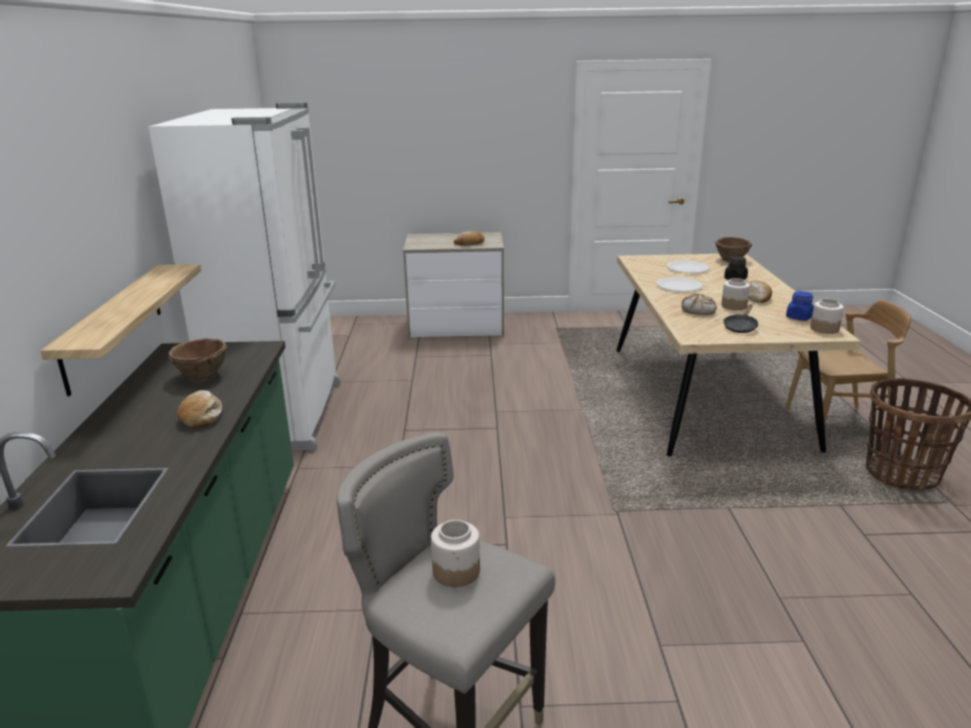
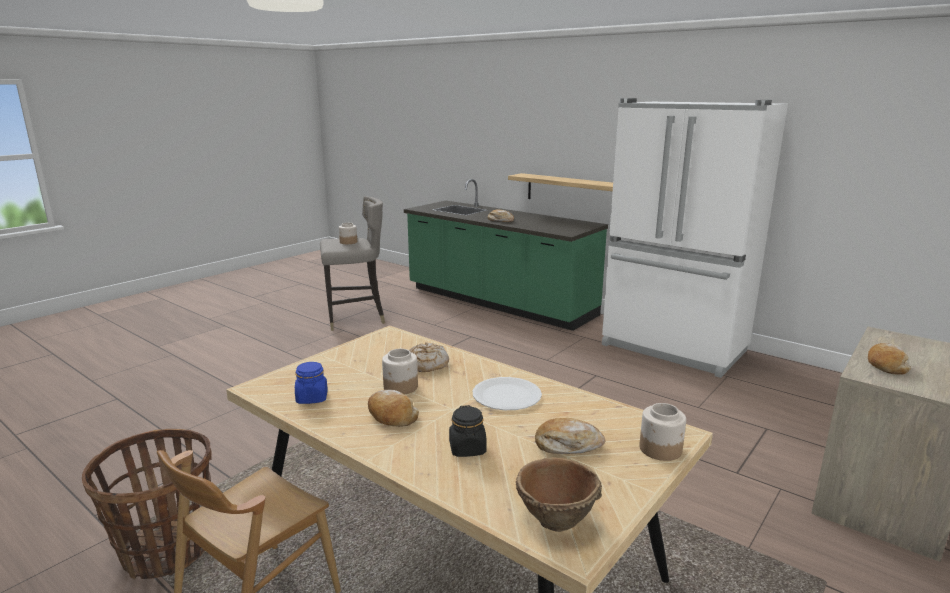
camera: 130 degrees right, 5 degrees down
(202, 376) = (545, 224): brown bowl -> none
(687, 268) = (567, 445): white plate -> bread
(740, 327) = (361, 360): black frying pan -> none
(824, 329) = (273, 391): jar -> jar (661, 449)

